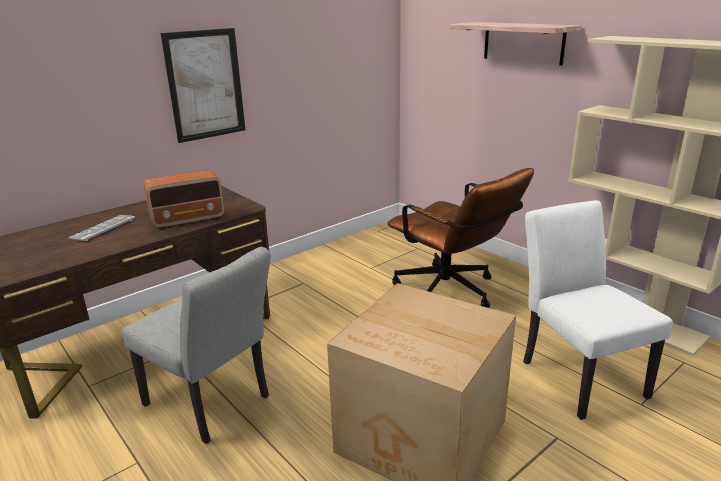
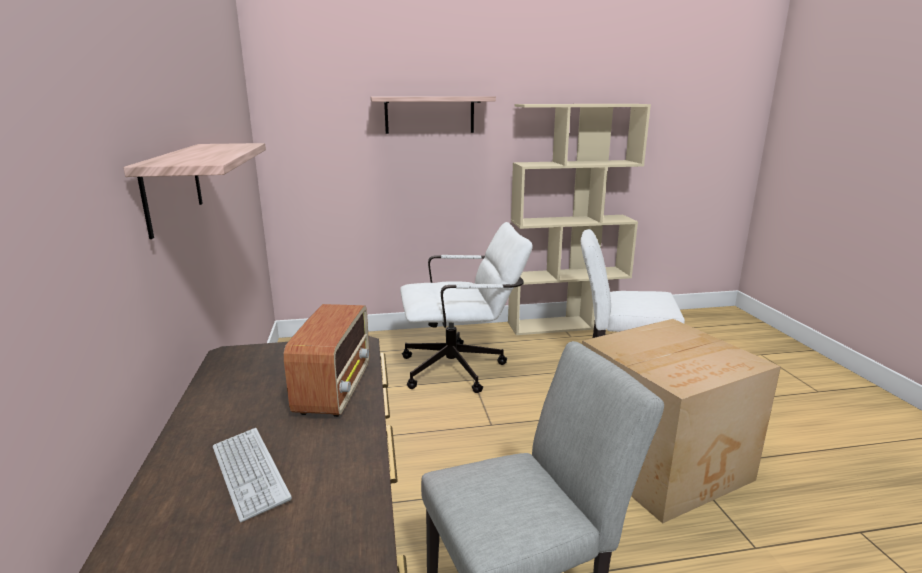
camera: 60 degrees left, 5 degrees down
(205, 85) = (173, 186): picture -> shelf
(452, 293) = (462, 368): brown office chair -> white office chair

